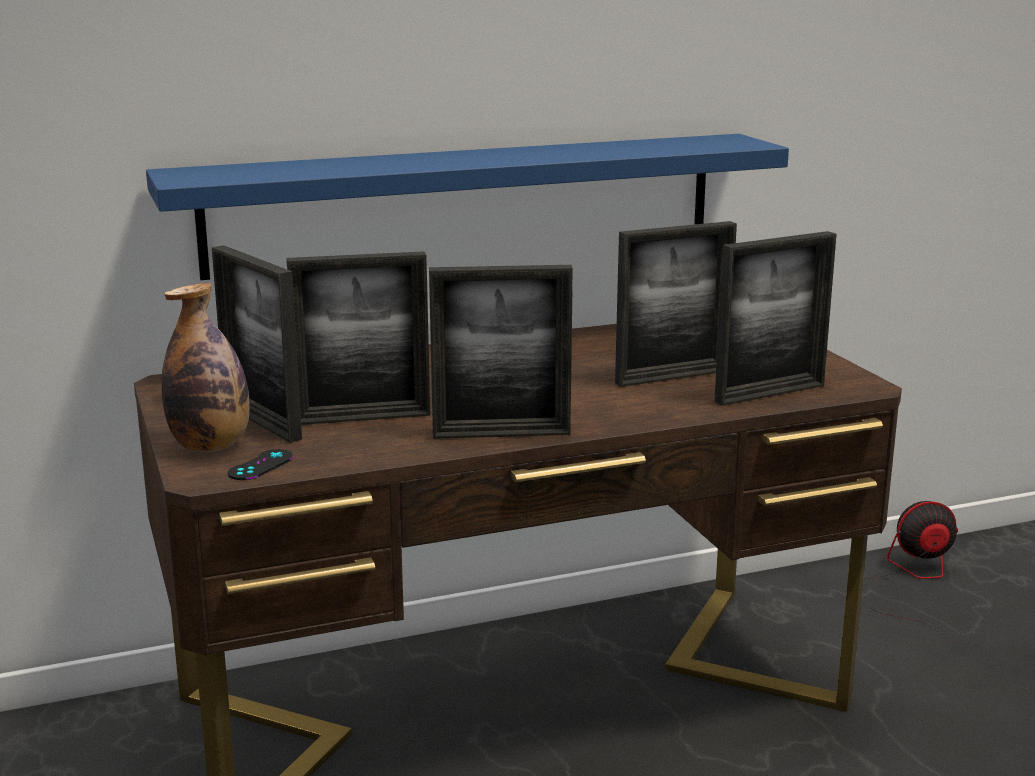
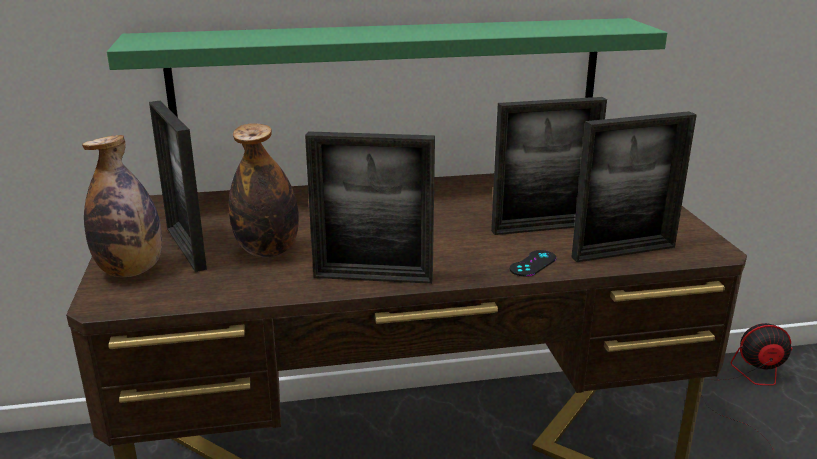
camera: 10 degrees right, 5 degrees up
(260, 465) = (157, 294): black game controller -> black game controller (533, 263)
(363, 418) = (268, 251): picture frame -> bottle
(466, 203) = (390, 69): blue shelf -> green shelf

